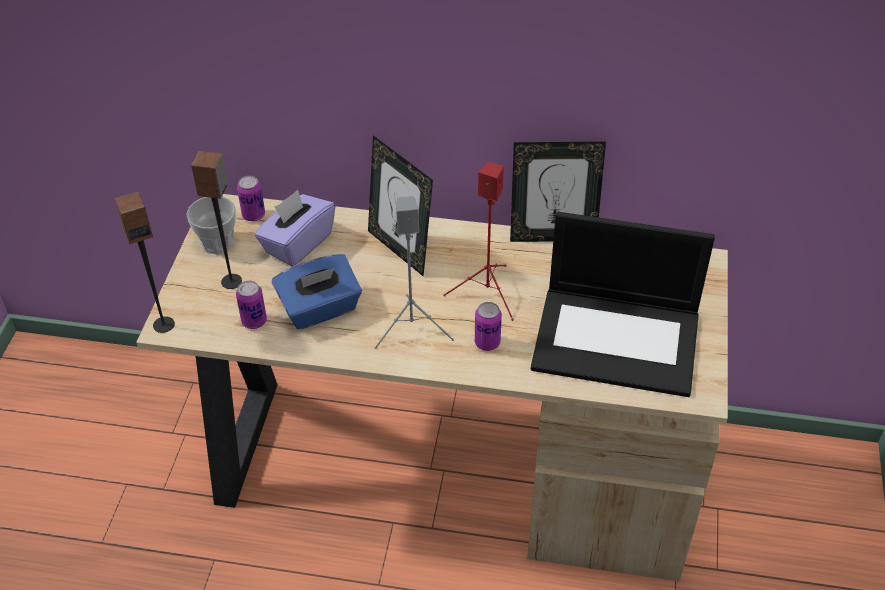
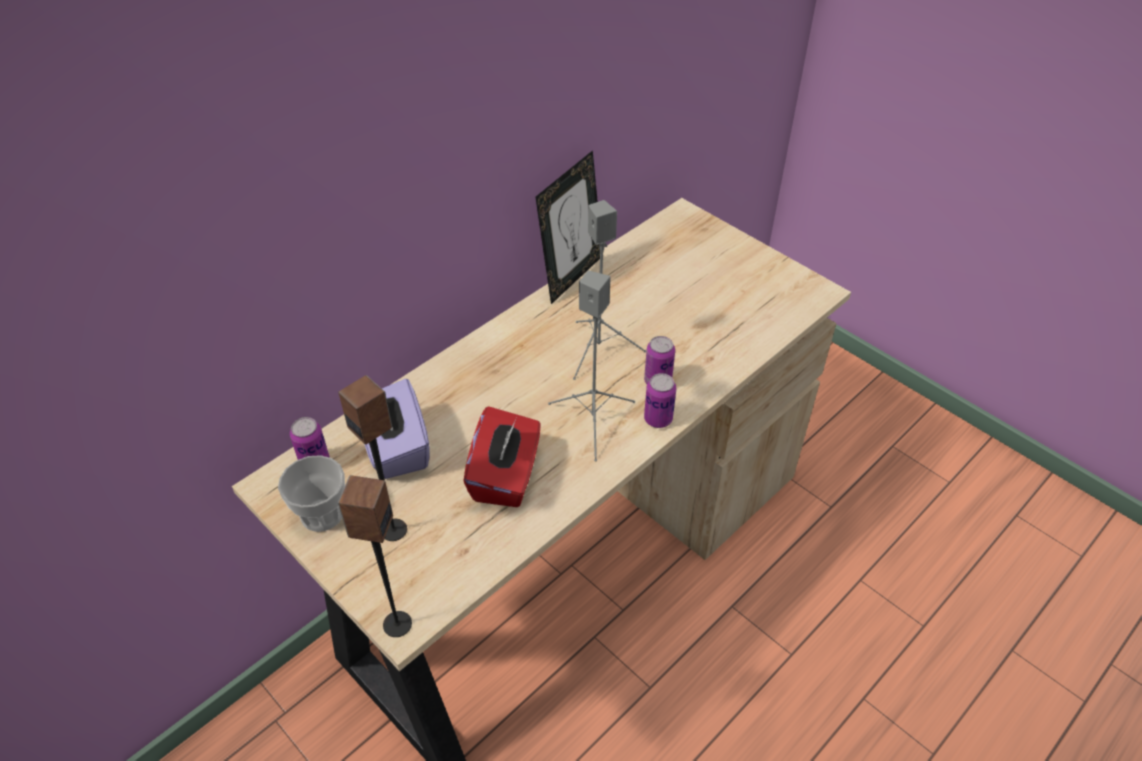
camera: 55 degrees left, 0 degrees up
(254, 321) = (471, 538): can -> can (658, 419)
(320, 309) = (506, 476): blue tissue box -> red tissue box
(400, 250) = (486, 378): picture frame -> none
(488, 293) = (599, 350): red speaker -> grey speaker
(618, 340) = (724, 303): laptop -> none

